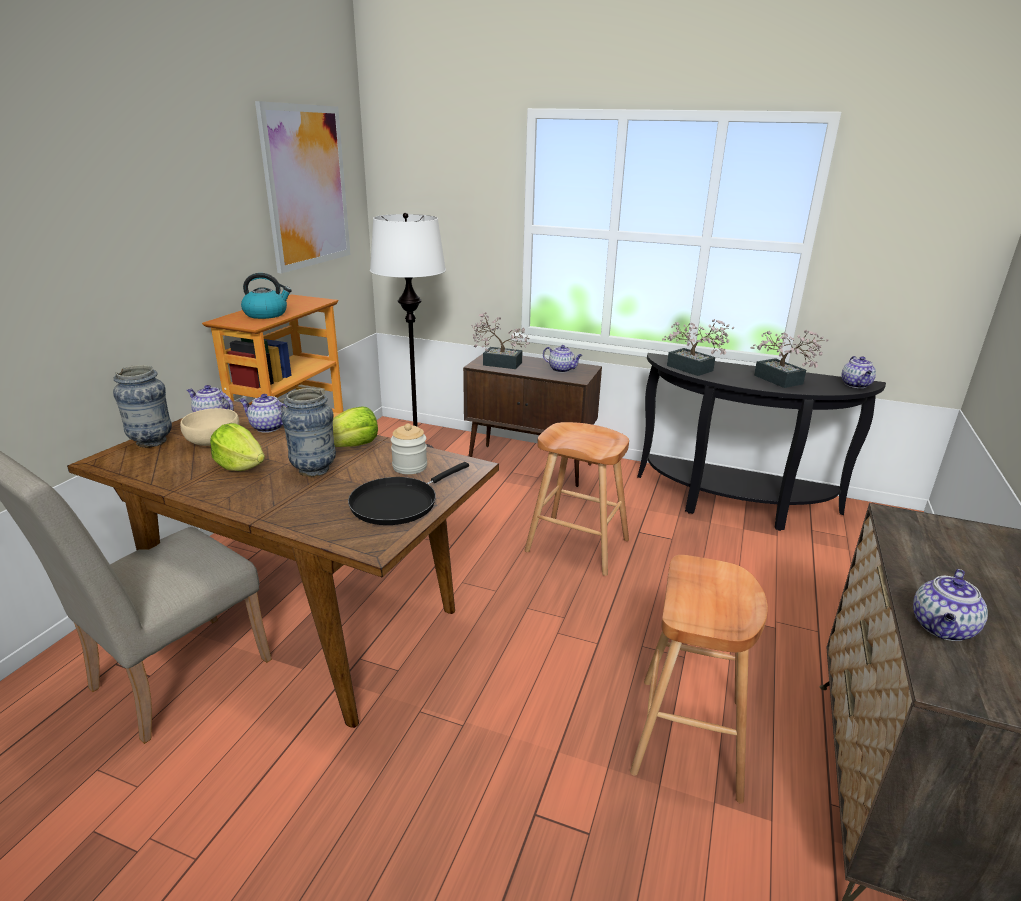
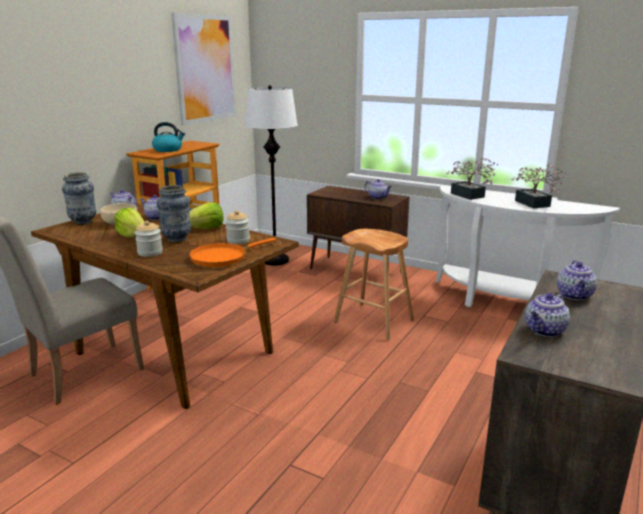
camera: 10 degrees right, 5 degrees down
(280, 500) = (150, 252): none -> jar
(398, 503) = (222, 257): black frying pan -> orange frying pan
(498, 363) = (333, 192): potted plant -> none
(688, 735) = (413, 434): brown stool -> none
(734, 505) = (505, 304): black console table -> white console table
(856, 385) = (593, 208): teapot -> teapot (575, 296)

